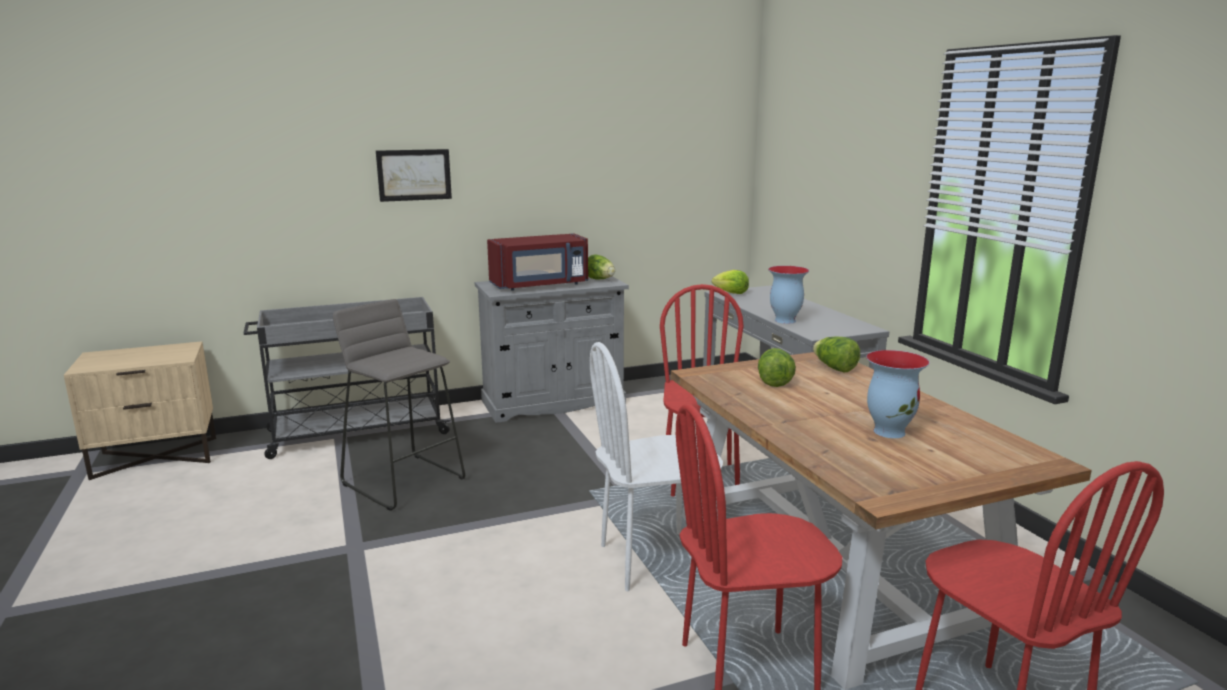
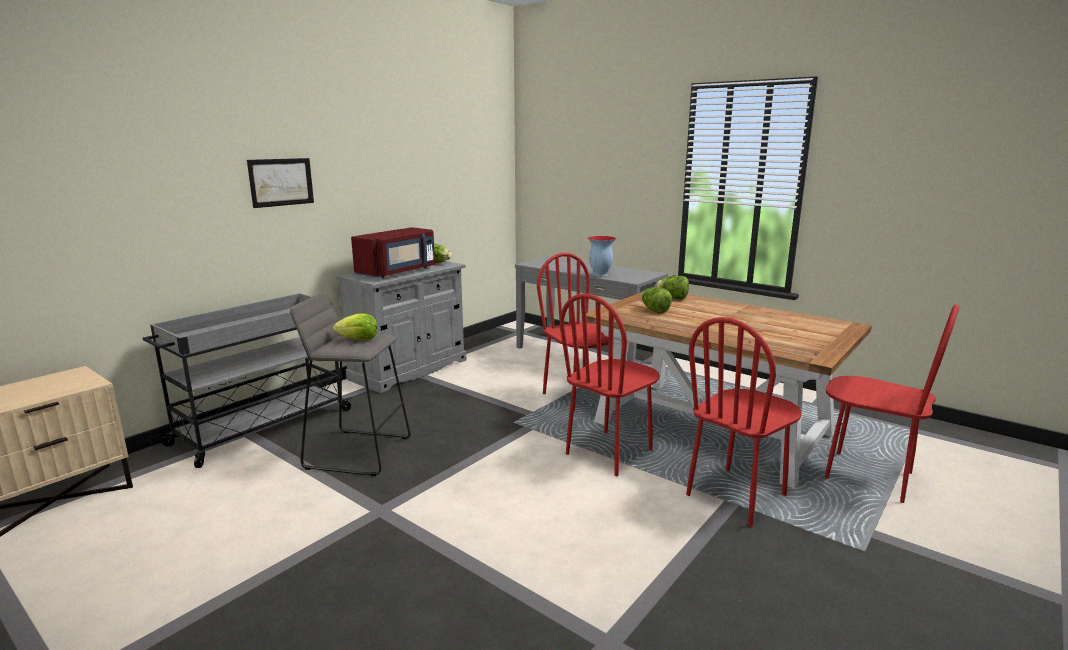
camera: 30 degrees left, 0 degrees up
(654, 559) = (609, 452): white chair -> red chair
(731, 293) = (534, 263): lettuce -> lettuce (358, 339)
(889, 431) = (760, 325): vase -> none

